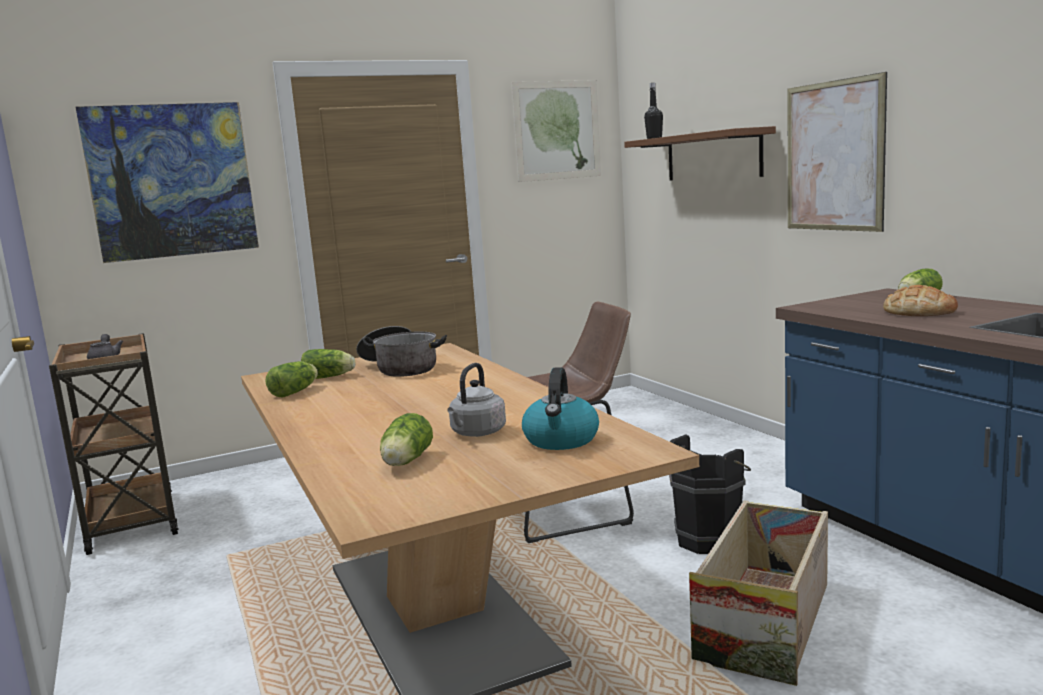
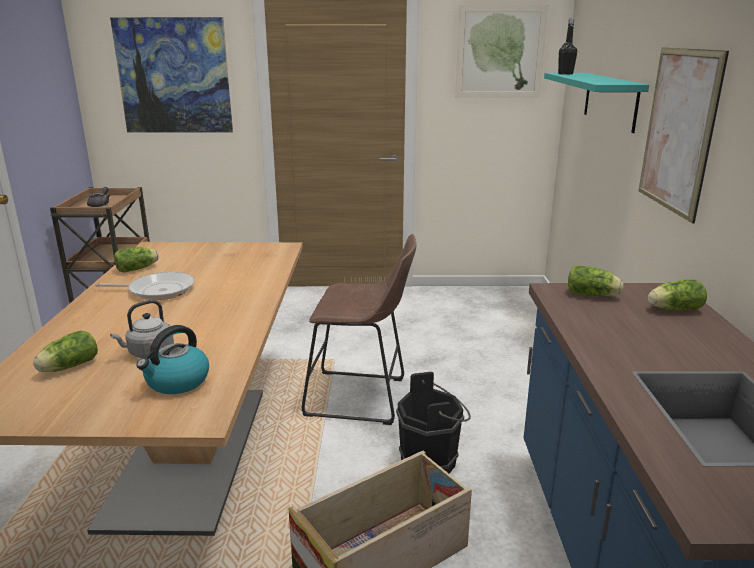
camera: 25 degrees right, 10 degrees up
(330, 377) = (178, 259): lettuce -> lettuce (593, 295)
(367, 399) = (158, 290): none -> frying pan
(400, 368) = (228, 262): cooking pot -> none
(713, 156) = (610, 100): brown shelf -> turquoise shelf
(919, 312) = (633, 331): bread -> none

